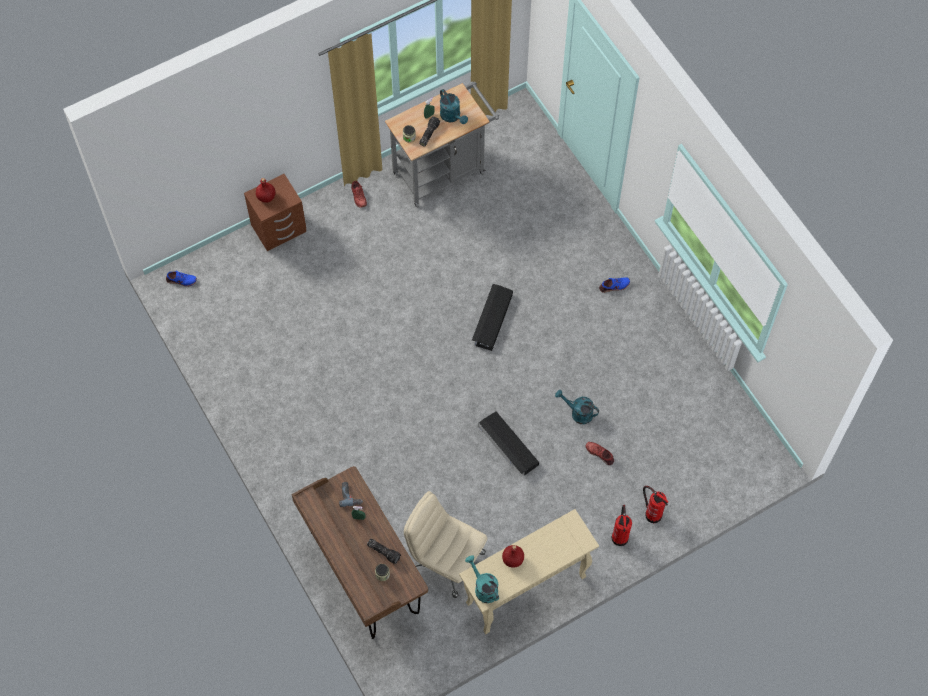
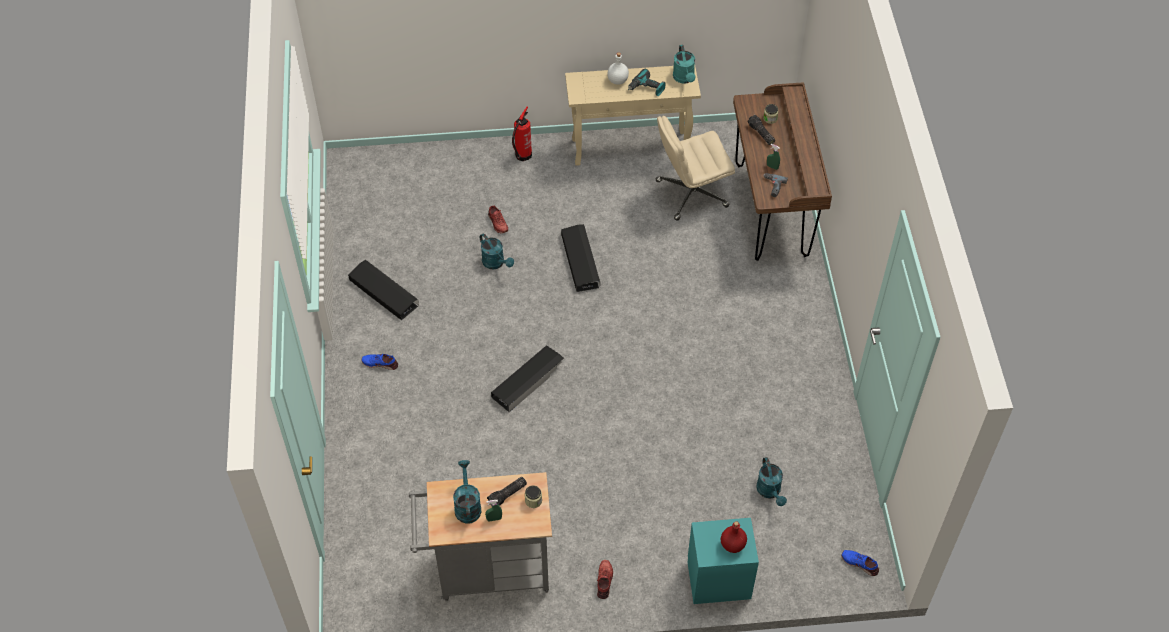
camera: 155 degrees left, 10 degrees down
(266, 307) = (770, 492): none -> turquoise watering can
(278, 228) = (719, 580): brown nightstand -> turquoise nightstand
(445, 560) = (691, 194): beige office chair -> beige office chair turned 105 degrees clockwise
(513, 559) = (646, 88): red bottle -> power drill
(544, 557) = (618, 80): none -> white bottle
(652, 346) = (384, 292): none -> black storage box
(652, 513) = (482, 161): fire extinguisher -> none

